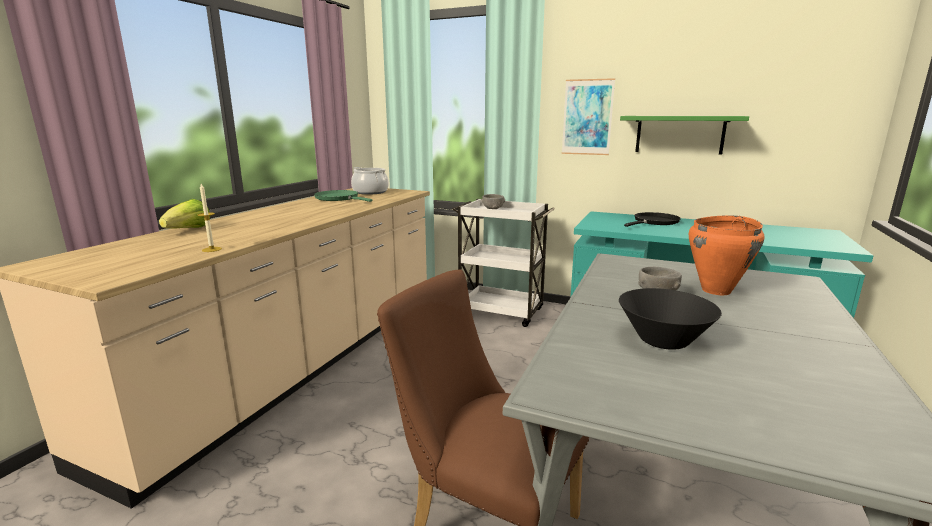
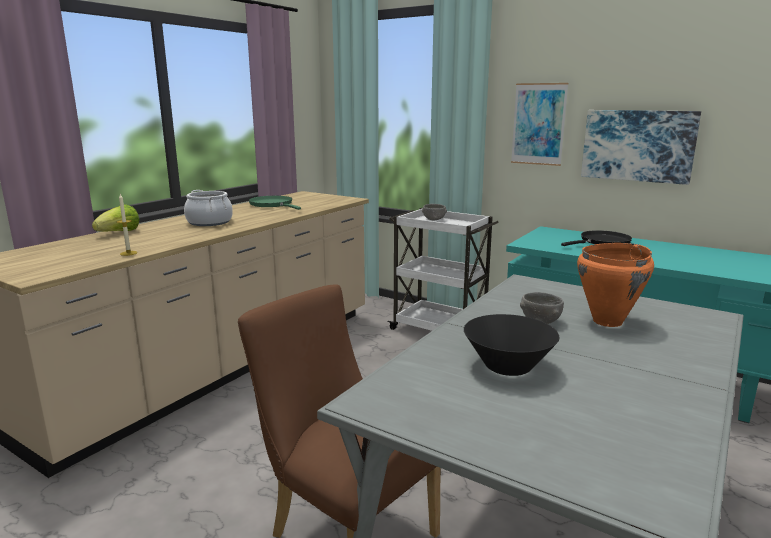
camera: 10 degrees right, 0 degrees up
(370, 192) = (308, 198): cooking pot -> cooking pot (209, 222)
(679, 134) = (638, 145): green shelf -> picture

